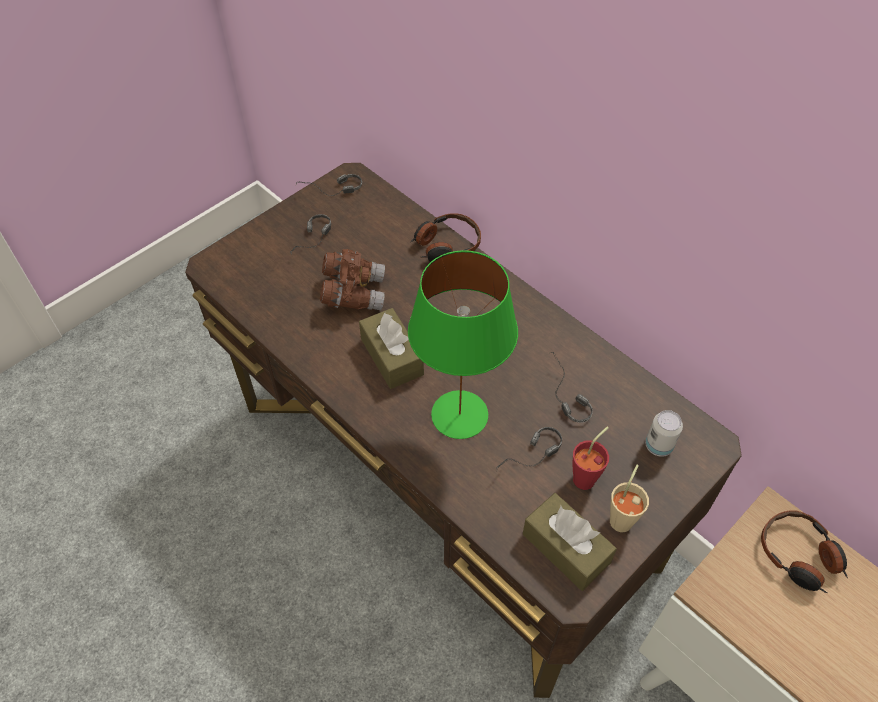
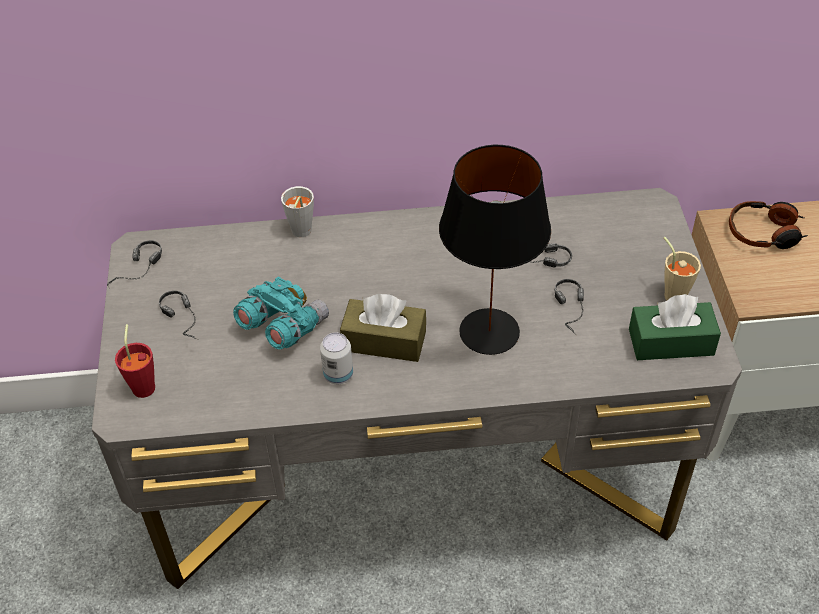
camera: 50 degrees left, 5 degrees down
(353, 292) = (282, 326): brown binoculars -> turquoise binoculars
(441, 482) = (414, 475): brown desk -> grey desk
(446, 245) = (300, 233): headphones -> grey cup
(460, 413) = (489, 330): green table lamp -> black table lamp
(566, 548) = (671, 342): brown tissue box -> green tissue box
(587, 476) = (620, 290): red cup -> red cup (144, 384)
(658, 446) = (629, 234): can -> can (338, 375)

